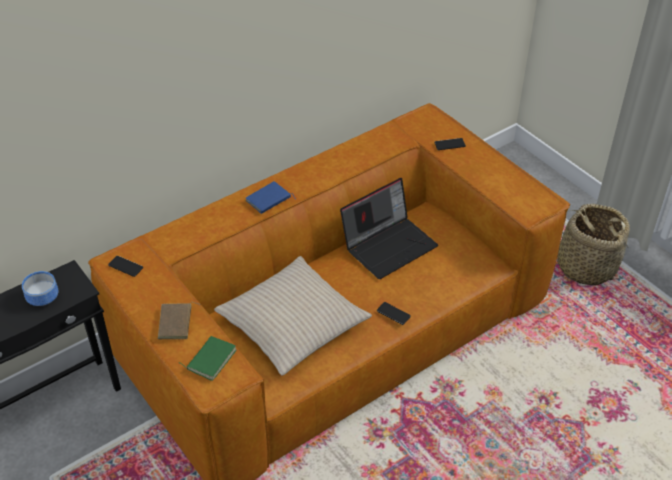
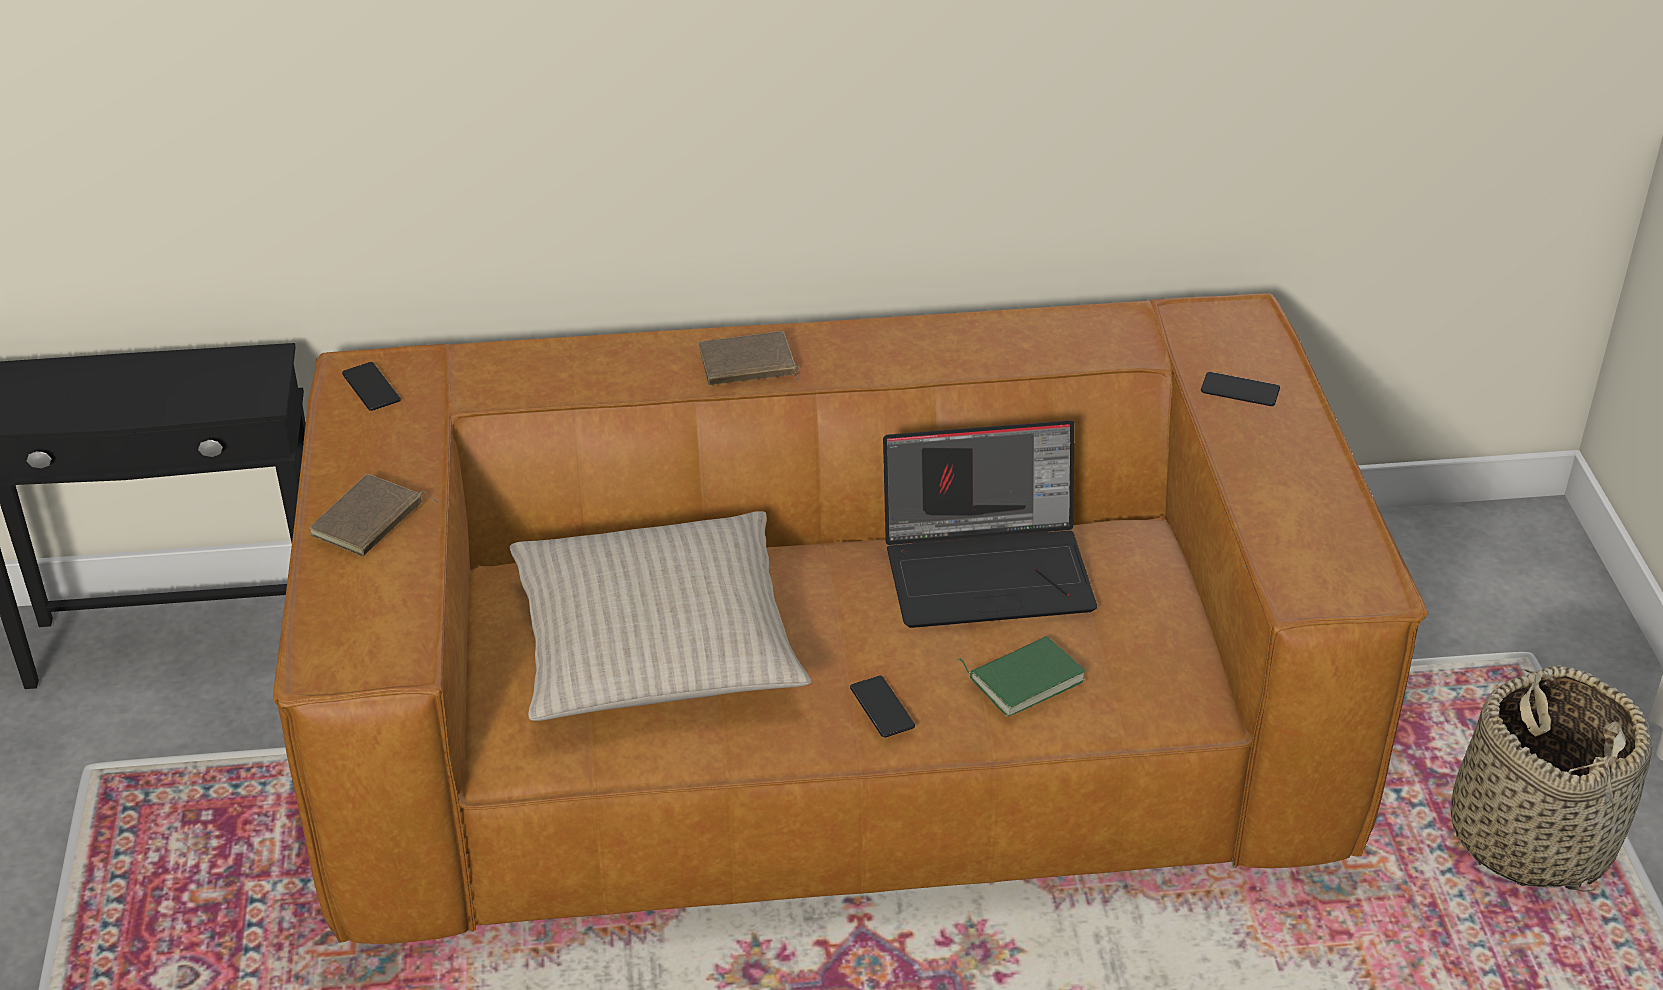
camera: 30 degrees right, 5 degrees down
(44, 297) = (187, 388): bowl -> none
(210, 359) = (373, 610): green book -> green book (1025, 678)
(269, 200) = (747, 366): blue book -> brown book

